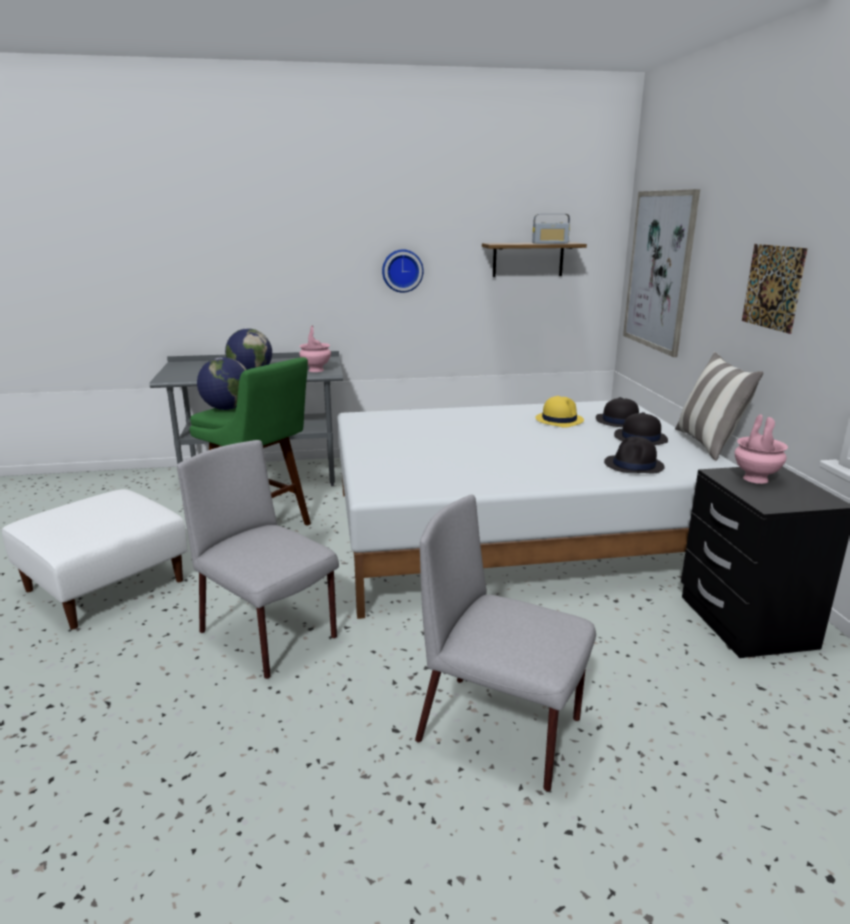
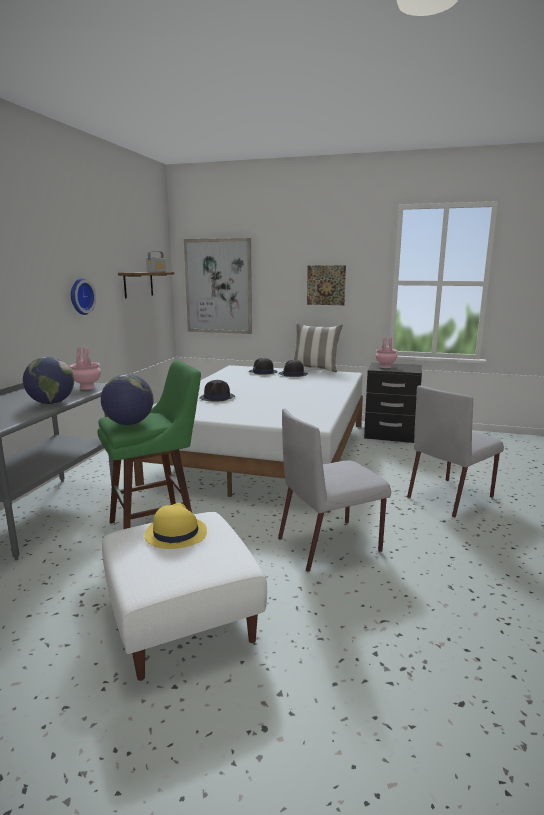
camera: 65 degrees left, 5 degrees down
(559, 420) = (243, 379): yellow hat -> yellow hat (175, 533)
(634, 465) = (329, 381): black hat -> black hat (217, 397)

